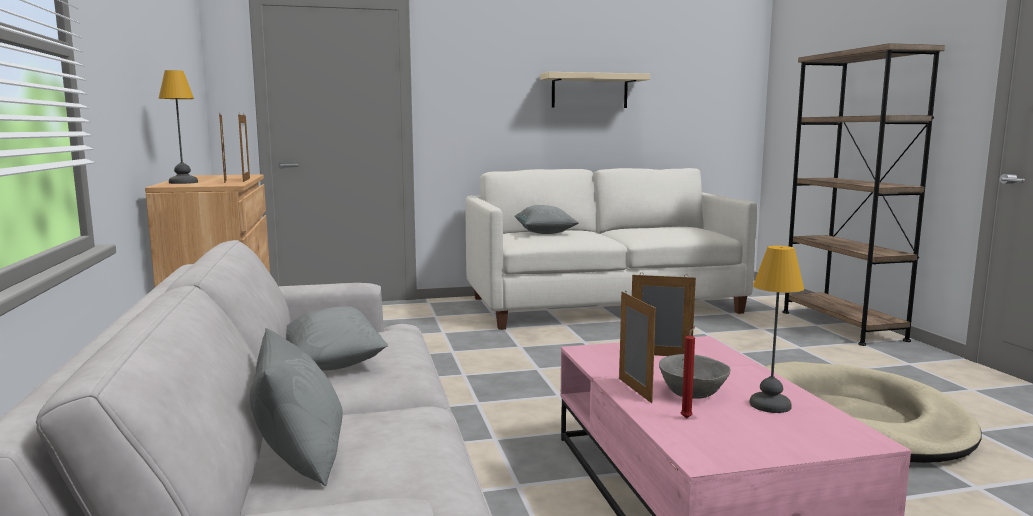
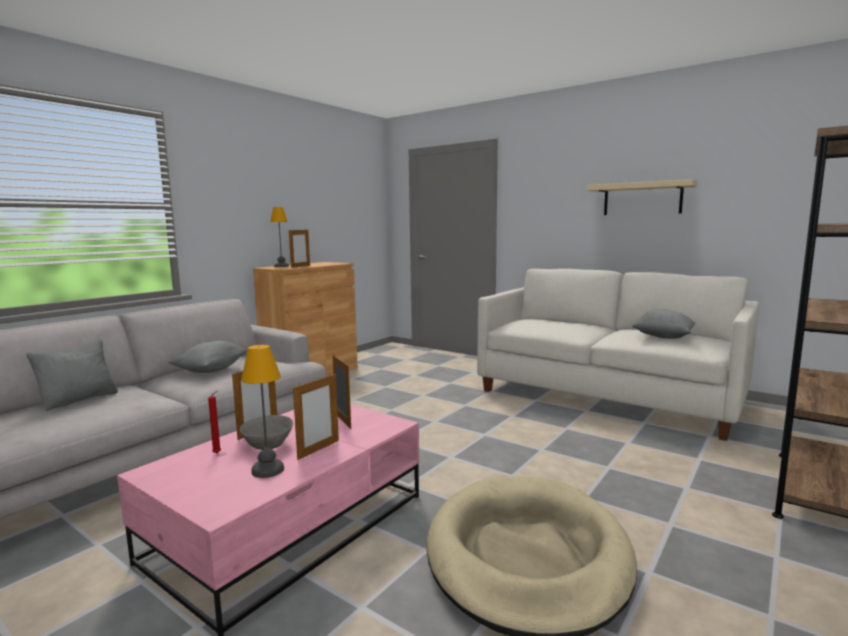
camera: 50 degrees right, 0 degrees up
(246, 180) = (311, 266): picture frame -> picture frame (318, 449)
(544, 233) = (543, 322): grey pillow -> grey pillow (662, 337)

